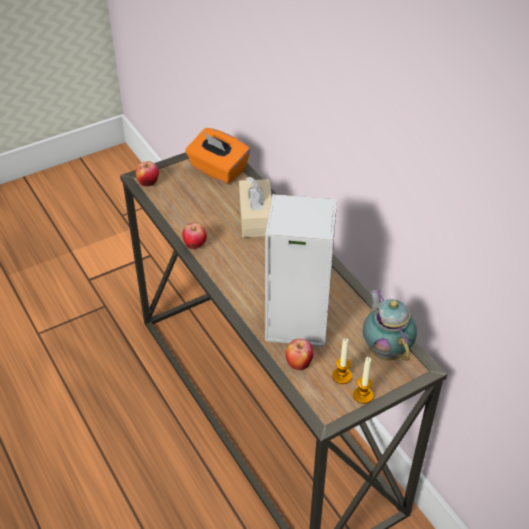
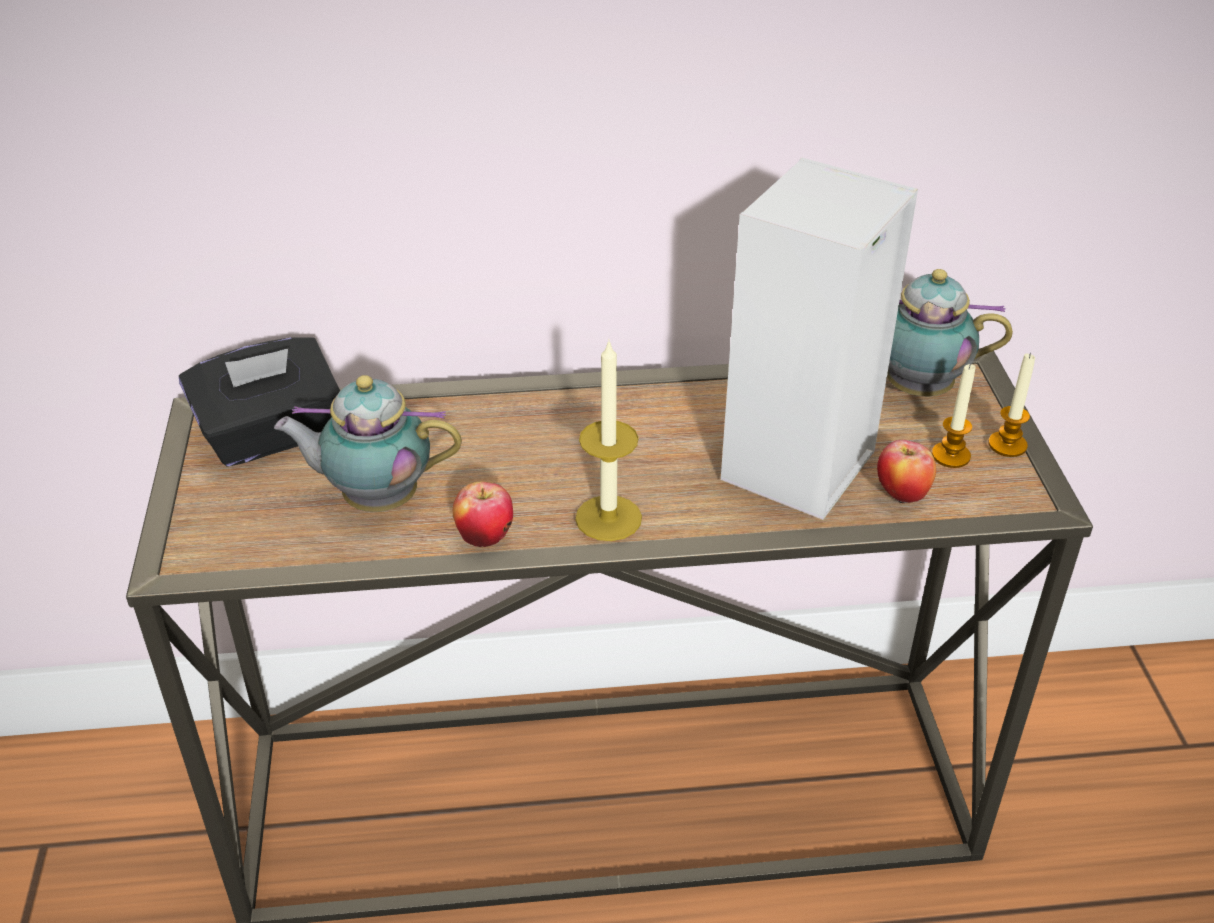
camera: 65 degrees left, 5 degrees down
(148, 183) = (208, 553): apple -> none
(200, 210) = (375, 499): none -> teapot
(218, 170) = (271, 436): orange tissue box -> black tissue box
(226, 275) = (608, 518): none -> candle
(256, 217) = (467, 428): beige tissue box -> none

